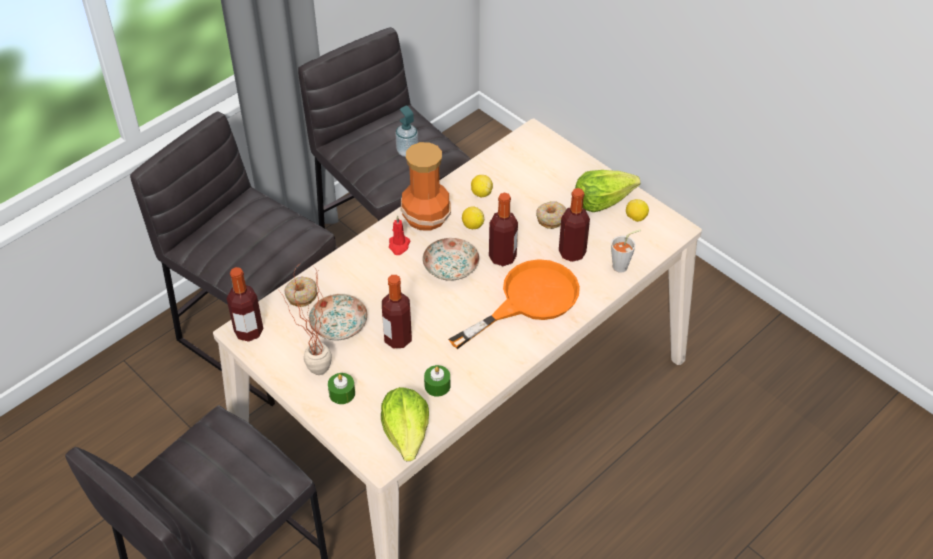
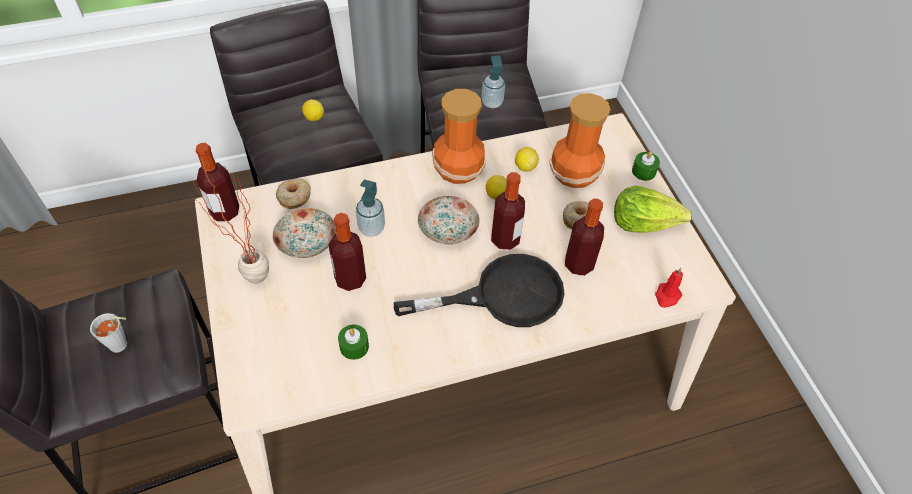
camera: 25 degrees right, 5 degrees up
(342, 393) = (261, 311): green candle -> green candle (643, 171)
(387, 293) = (371, 228): none -> soap dispenser
(399, 246) = (414, 186): red candle -> red candle (667, 296)
(407, 434) = (290, 385): lettuce -> none
(525, 181) = (576, 172): none -> vase
(528, 300) = (502, 296): orange frying pan -> black frying pan
(623, 266) = (625, 301): grey cup -> grey cup (122, 345)
(635, 218) = (668, 255): lemon -> lemon (314, 117)

